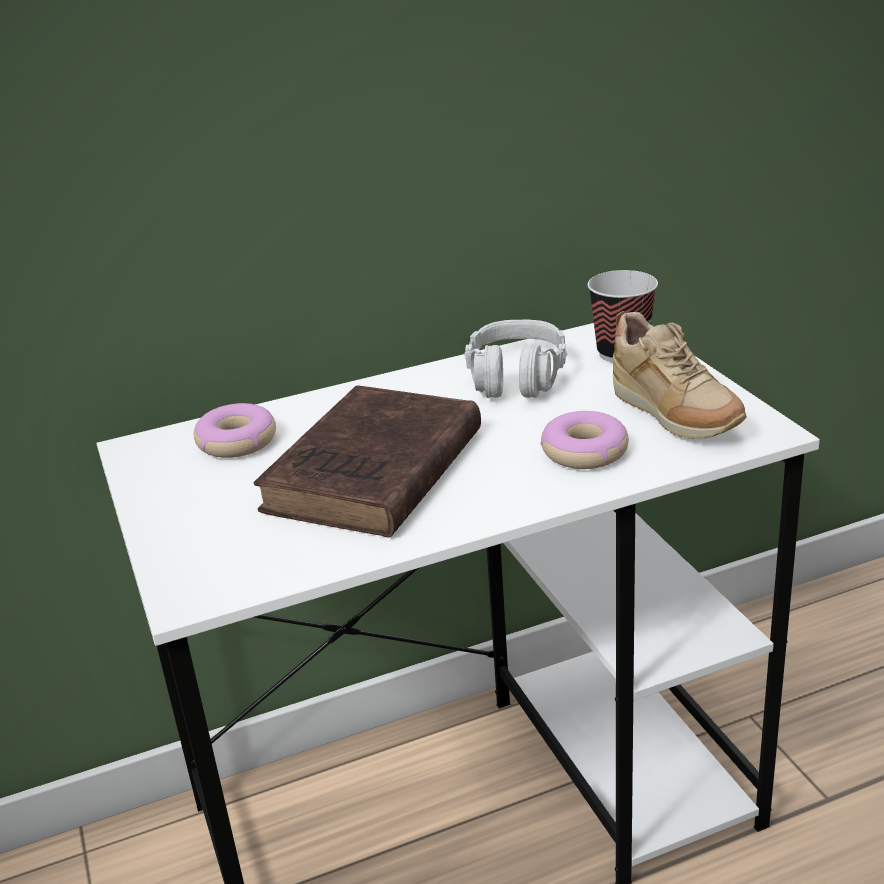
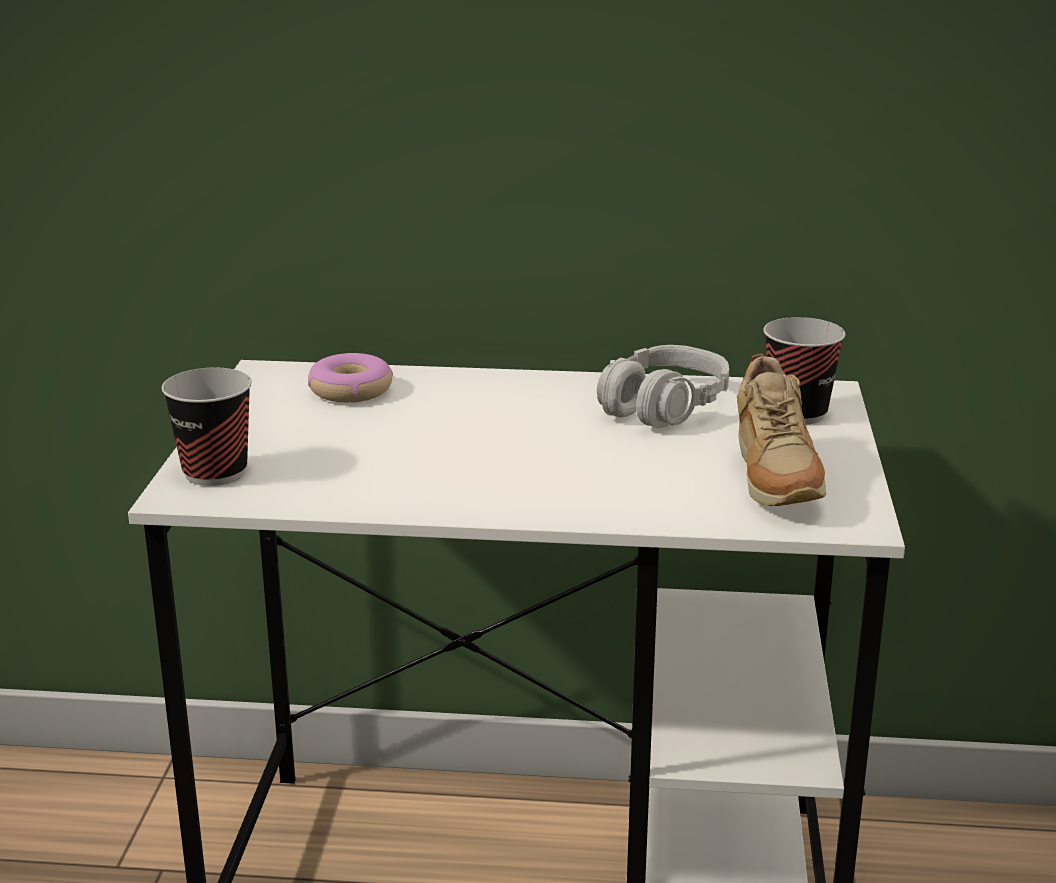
camera: 25 degrees right, 5 degrees down
(198, 564) = (215, 473): none -> cup
(371, 474) = (432, 448): brown book -> none
(585, 452) = (647, 487): donut -> none

